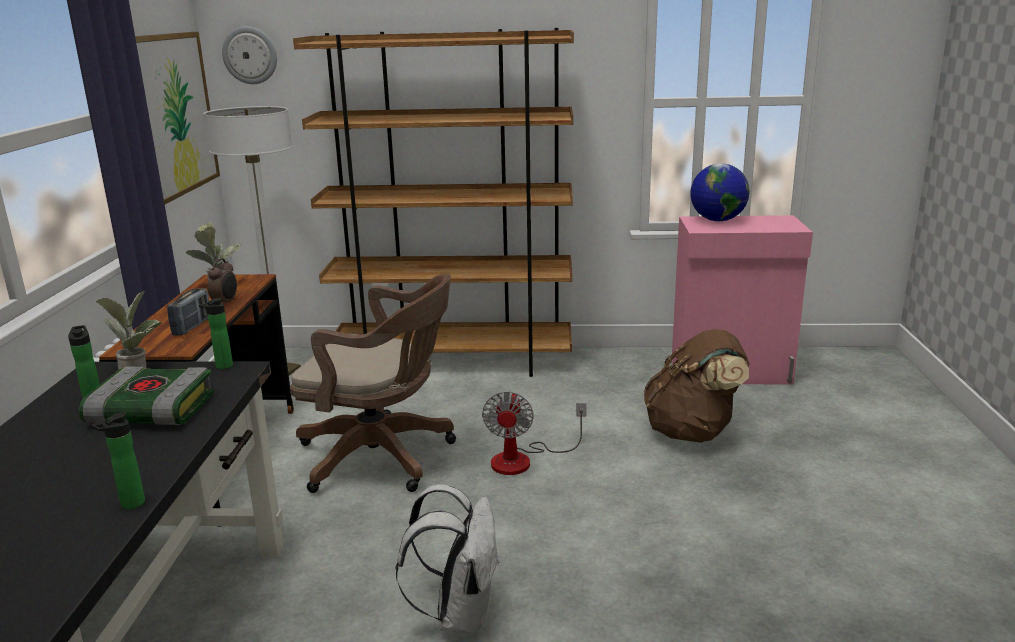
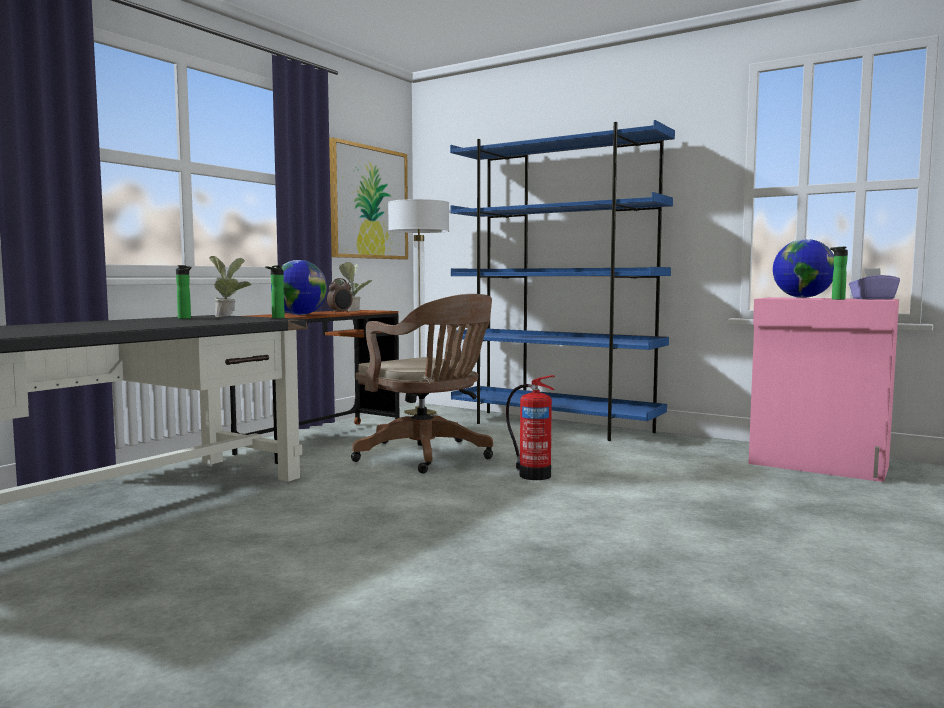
camera: 30 degrees right, 15 degrees down
(129, 505) = (112, 329): bottle -> bottle (836, 299)
(150, 411) = (200, 321): book -> none
(192, 326) = (300, 315): radio -> globe
(250, 55) = (441, 171): wall clock -> none
(454, 362) = (554, 426): brown bookcase -> blue bookcase
(459, 613) = (362, 528): white backpack -> none
(523, 460) = (533, 475): fan -> fire extinguisher
(693, 432) = (717, 488): brown backpack -> none
(782, 222) = (872, 299): none -> purple tissue box

